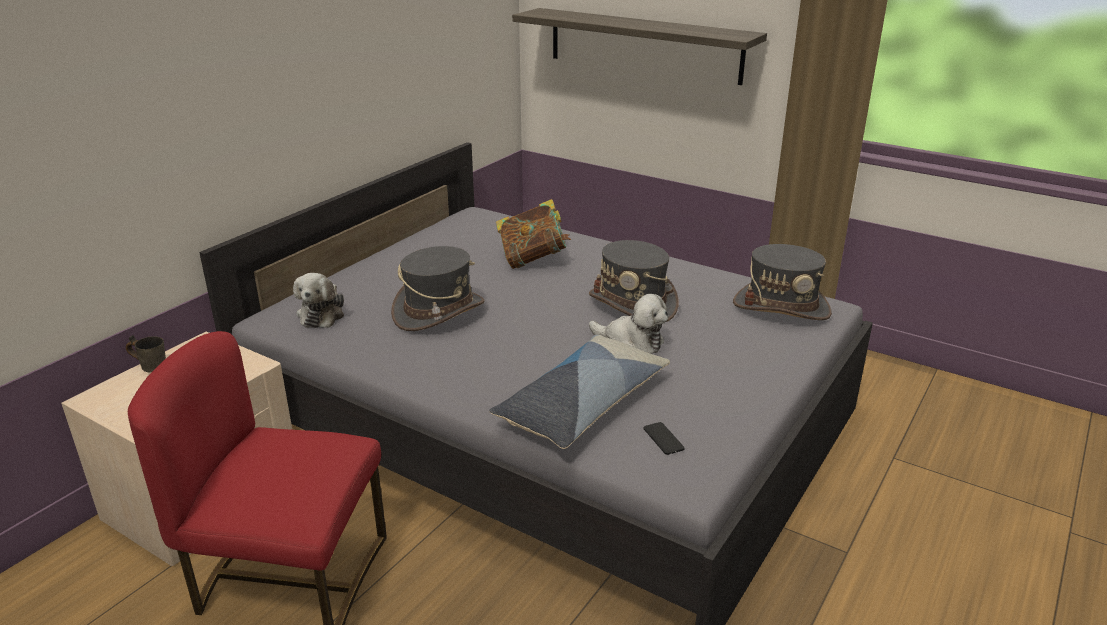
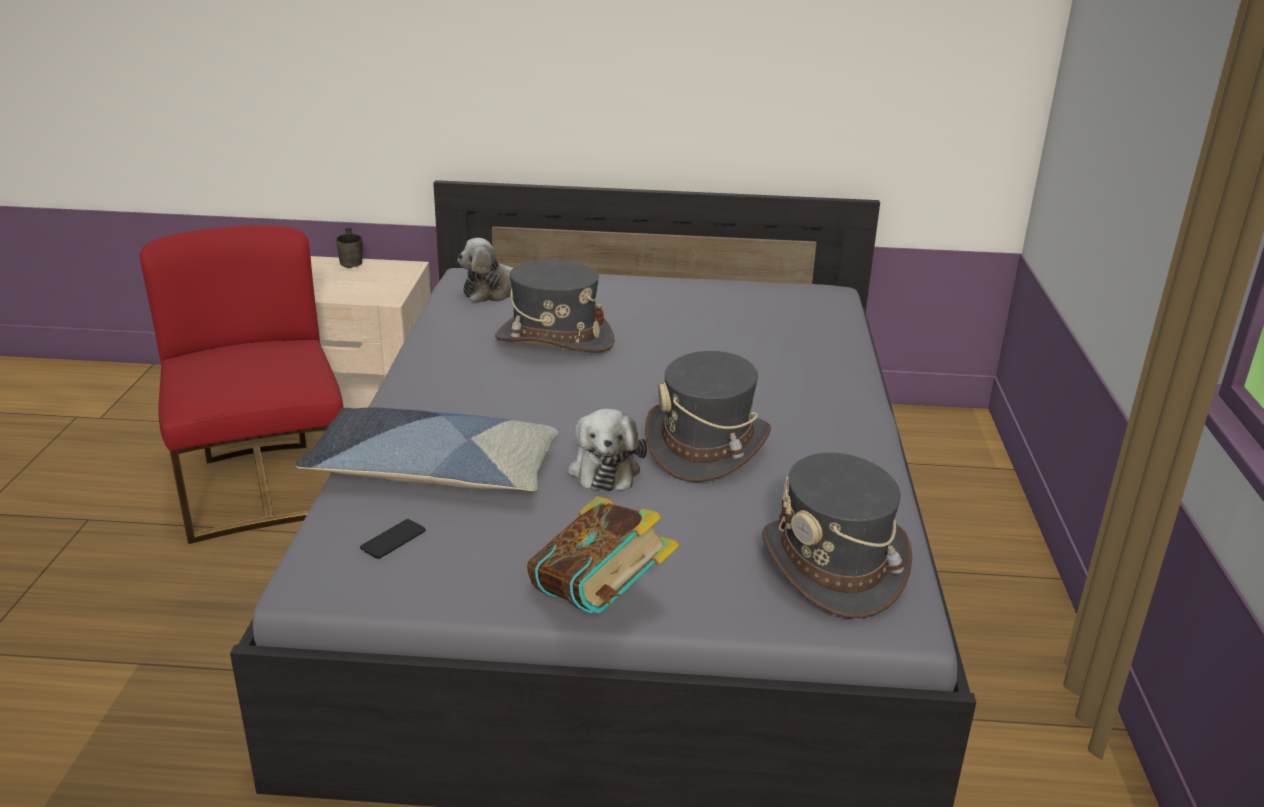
camera: 60 degrees right, 0 degrees up
(533, 259) = (751, 357): book -> book (600, 599)
(644, 45) = (1122, 128): shelf -> none

